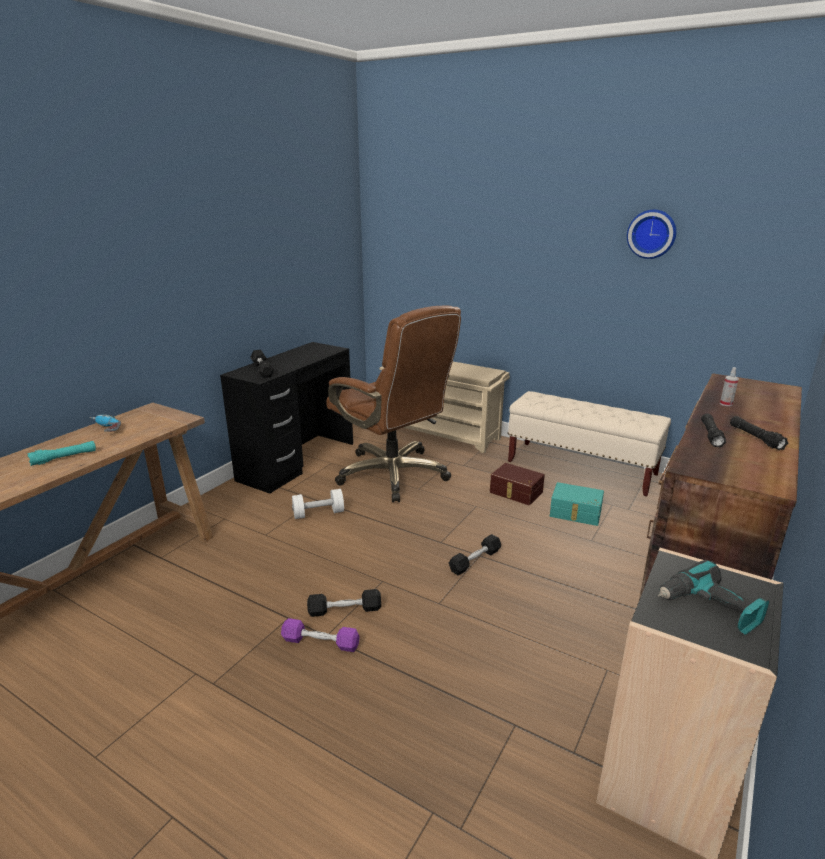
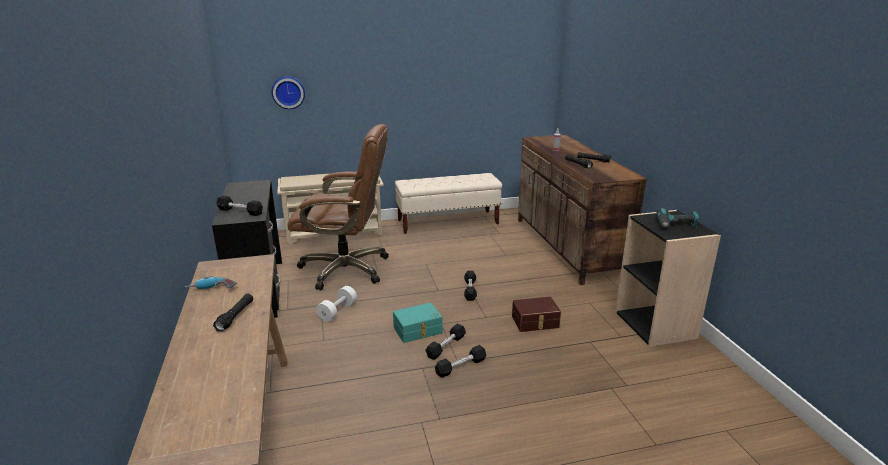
camera: 45 degrees left, 0 degrees up
(64, 458) = (235, 316): turquoise flashlight -> black flashlight
(320, 642) = (461, 366): purple dumbbell -> black dumbbell
(515, 492) = (435, 248): brown storage box -> brown storage box (535, 322)
(575, 513) = (480, 246): turquoise storage box -> turquoise storage box (418, 330)
(652, 234) = (461, 57): wall clock -> wall clock (288, 92)

